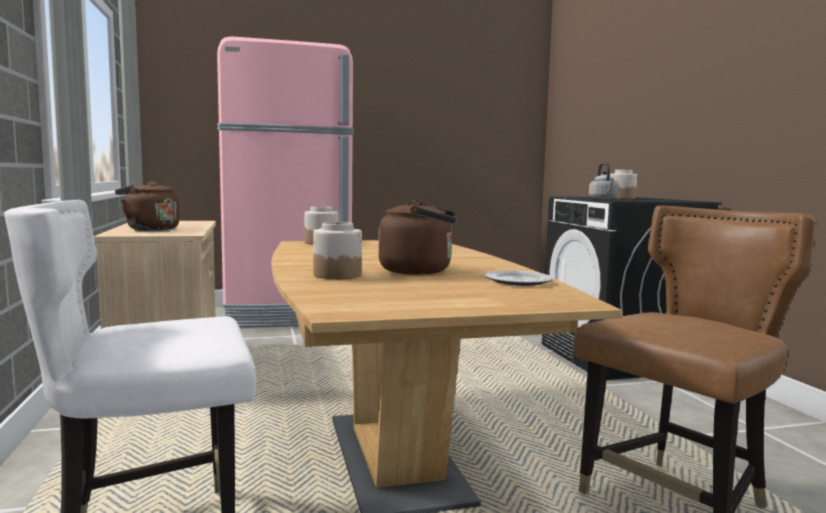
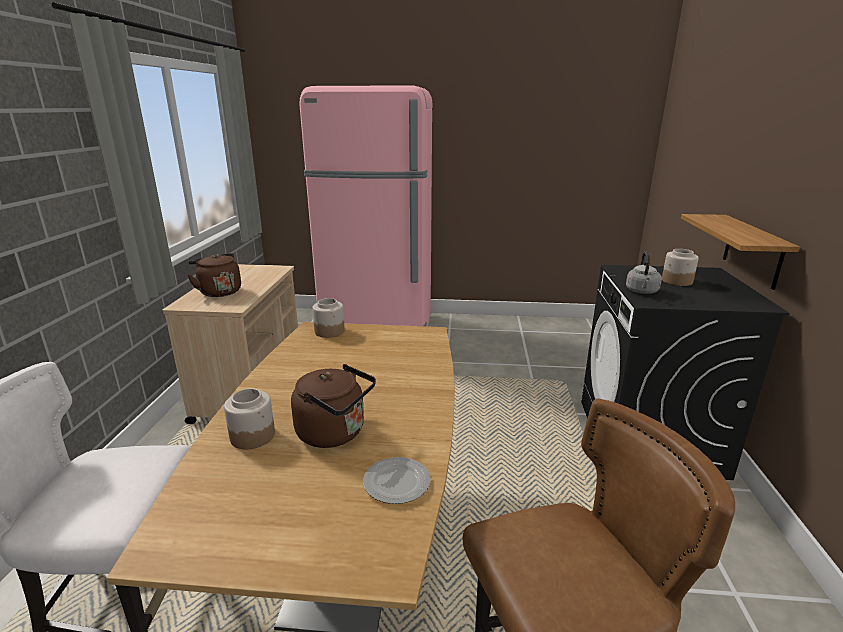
camera: 20 degrees right, 15 degrees up
(671, 172) = (752, 251): none -> shelf

